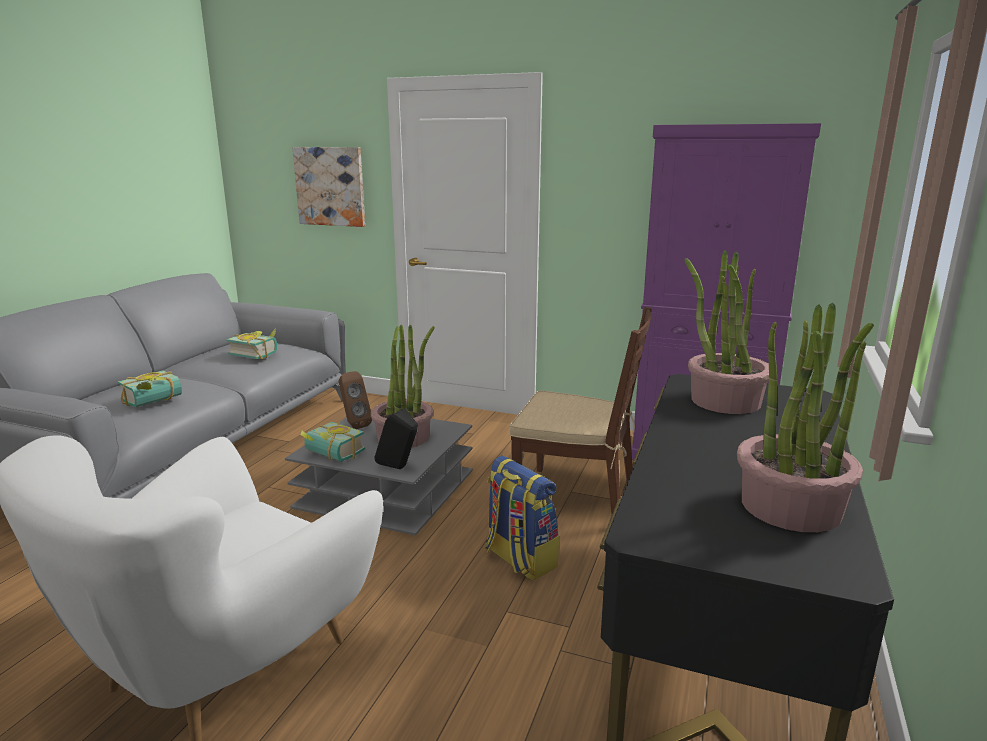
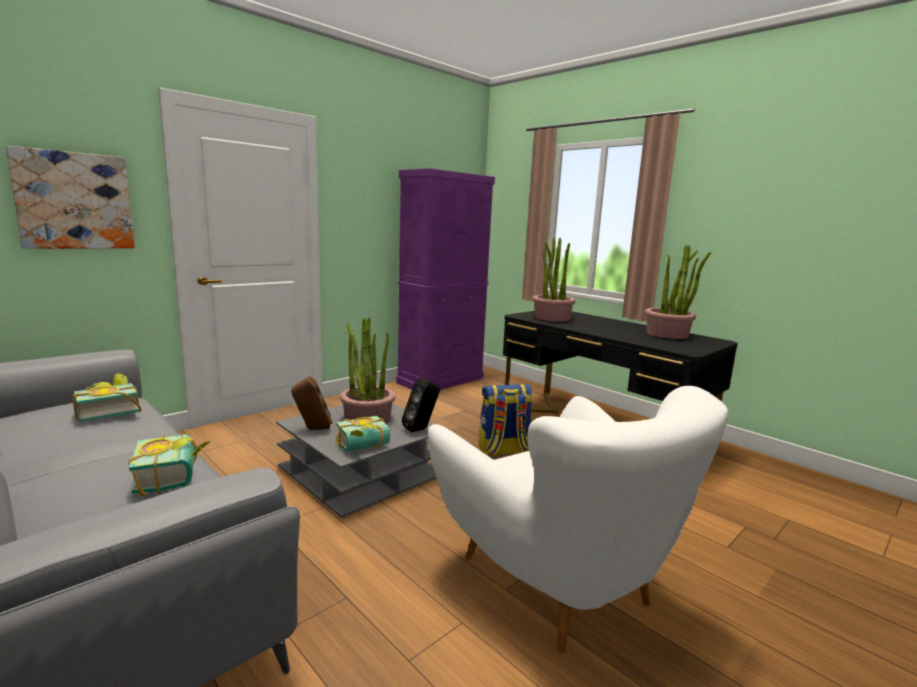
camera: 65 degrees left, 5 degrees down
(577, 497) = (449, 418): brown chair -> none

